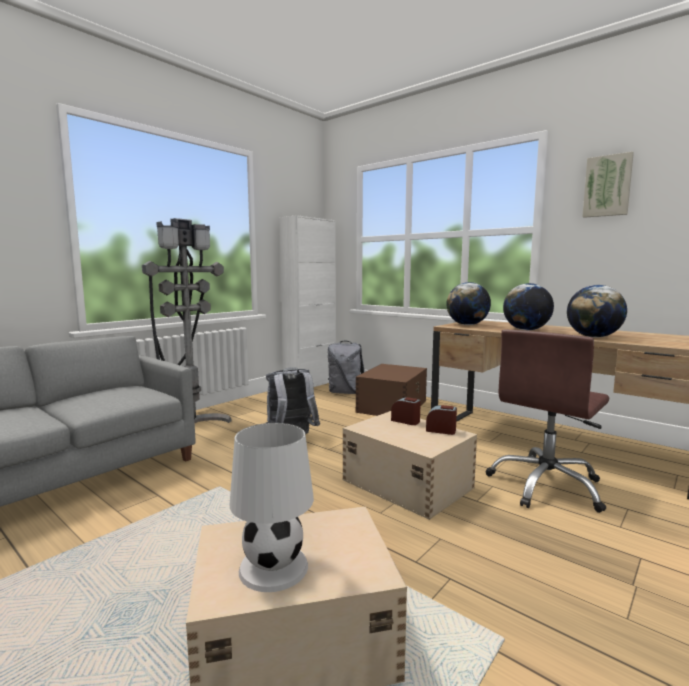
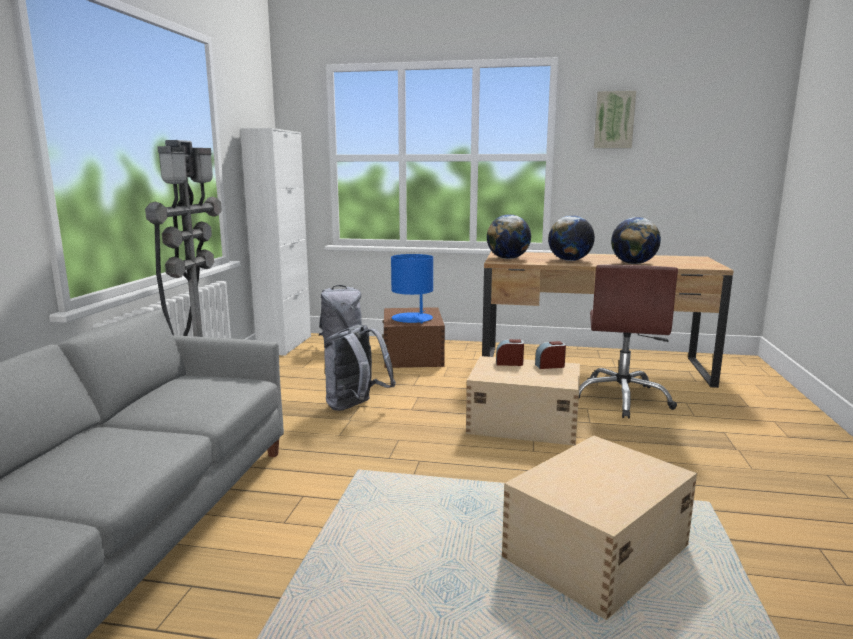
camera: 30 degrees left, 5 degrees up
(274, 567) = (606, 489): white table lamp -> none
(388, 374) = (412, 319): none -> blue table lamp

